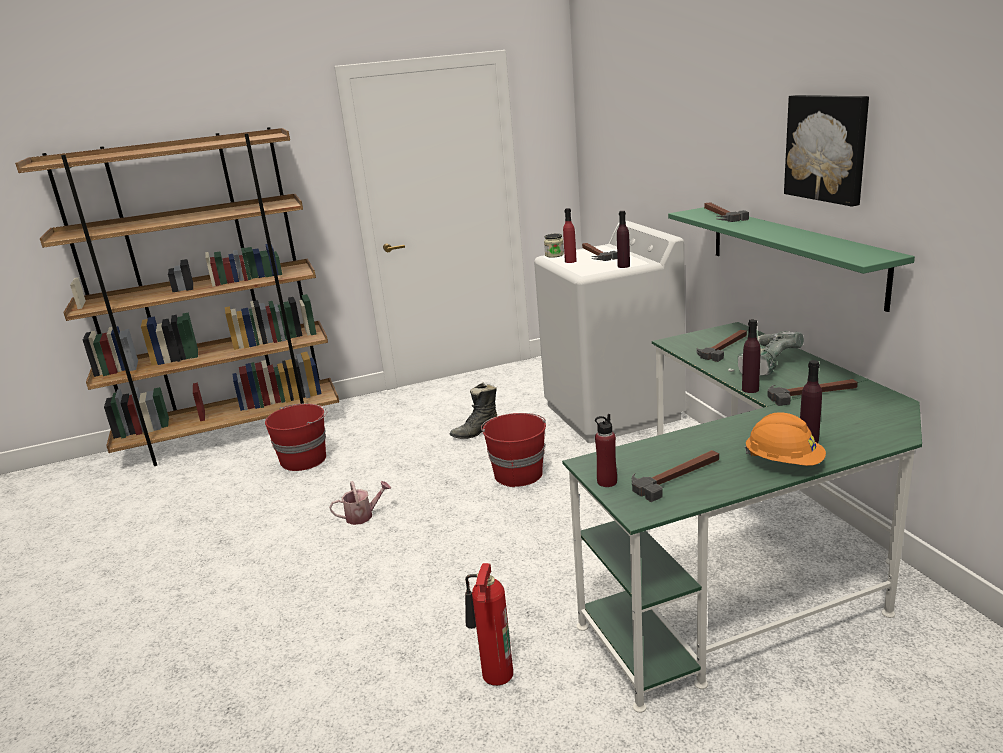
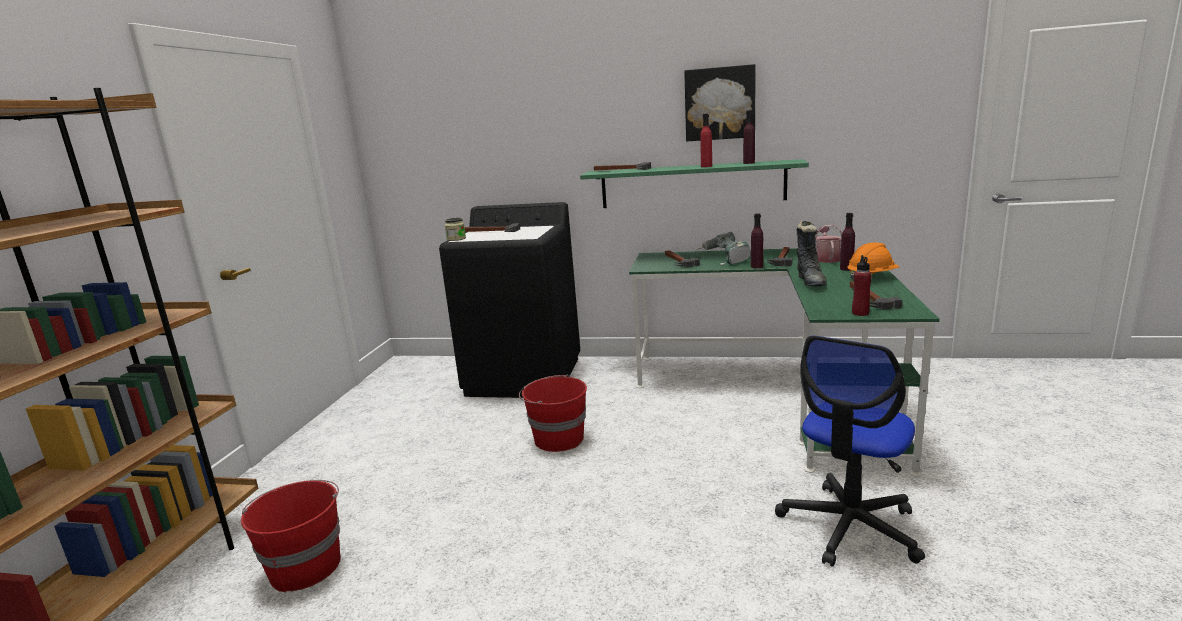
camera: 60 degrees left, 5 degrees down
(363, 516) = (511, 545): watering can -> watering can (827, 258)
(476, 433) = (451, 439): black boot -> black boot (811, 282)
(494, 676) = (849, 527): fire extinguisher -> office chair
(570, 261) = (488, 237): red bottle -> red bottle (706, 166)
(612, 412) = (524, 376): white washing machine -> black washing machine
(623, 266) = (543, 229): purple bottle -> purple bottle (749, 163)

